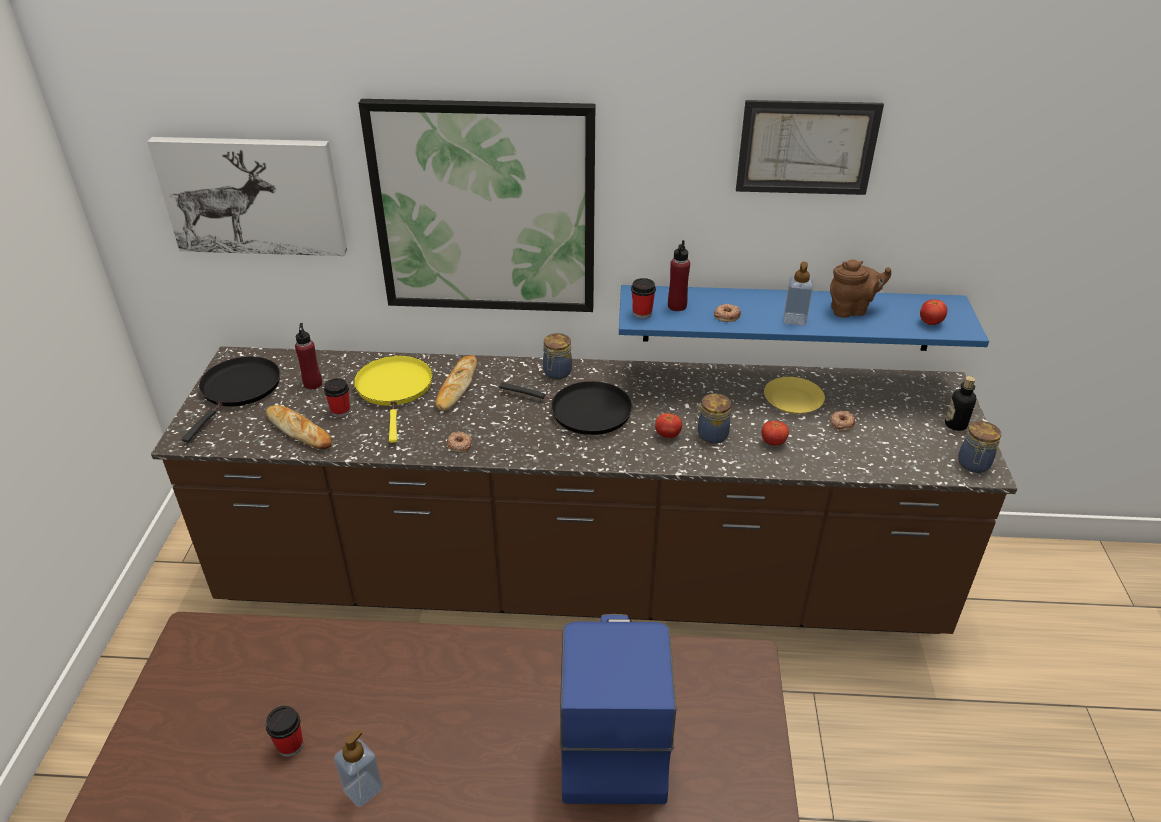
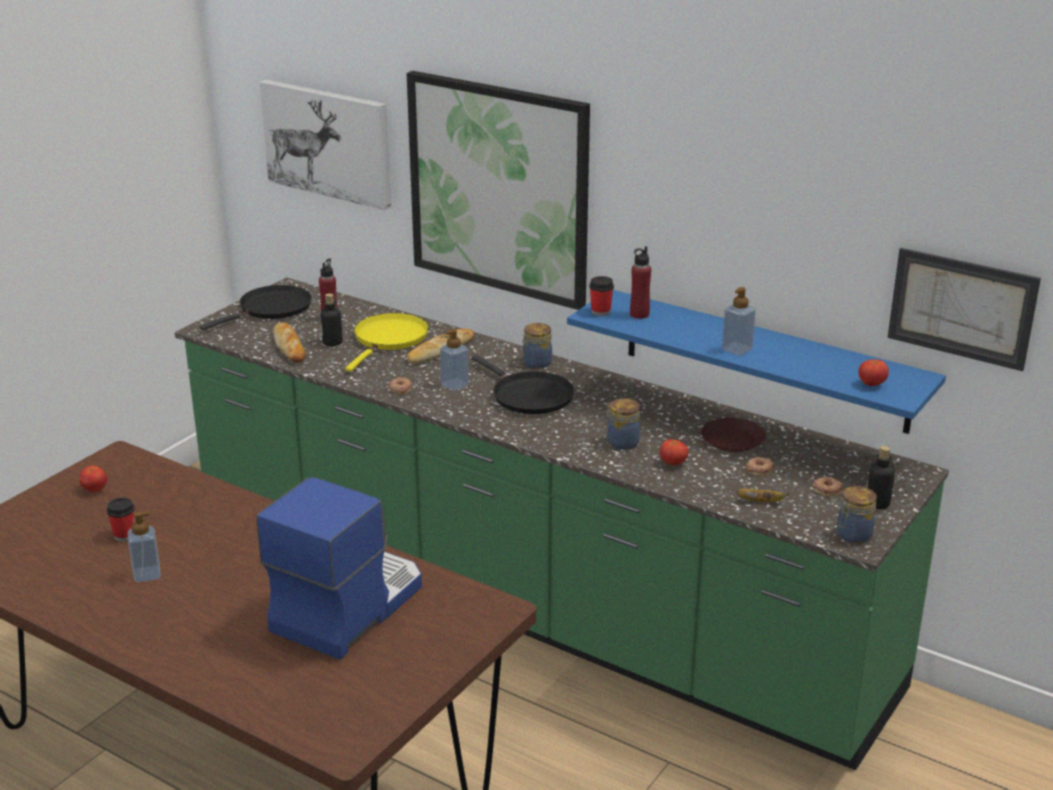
camera: 30 degrees right, 10 degrees down
(340, 411) = (332, 342): cup -> bottle
(507, 422) = (454, 385): none -> soap dispenser
(580, 579) = (526, 598): brown counter -> green counter
(668, 435) = (582, 431): tomato -> tomato (95, 489)
(726, 315) = (676, 331): donut -> donut (827, 489)
(793, 400) = (733, 440): yellow plate -> brown plate
(806, 147) = (773, 177): picture -> picture (962, 308)
(851, 310) = (804, 356): brown teapot -> none
(877, 457) = (761, 502): none -> banana

